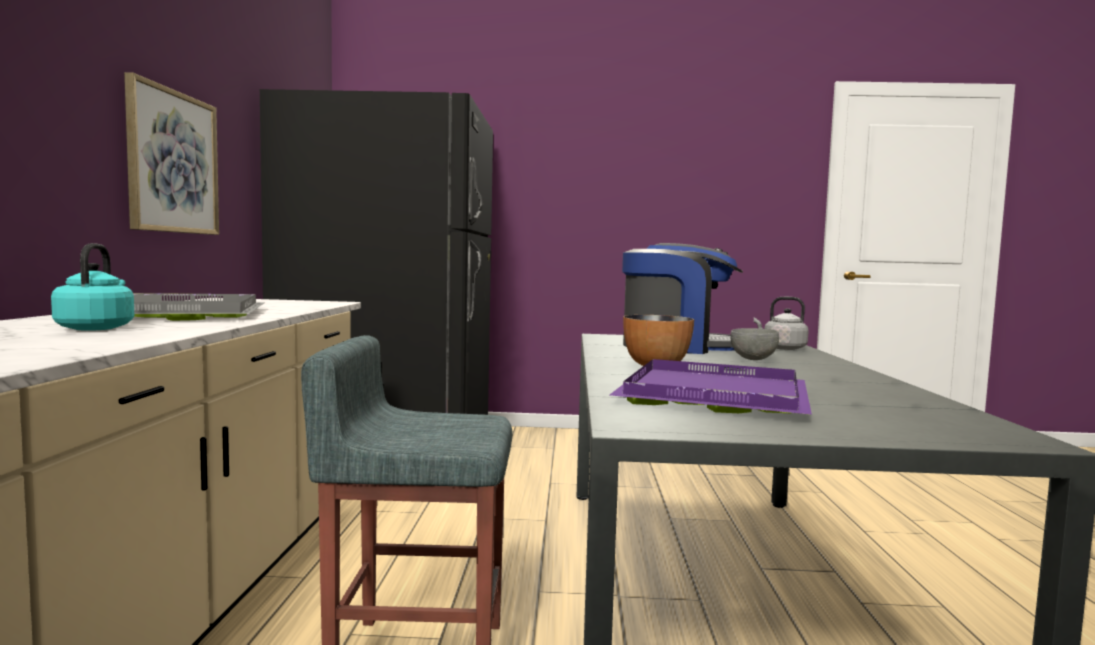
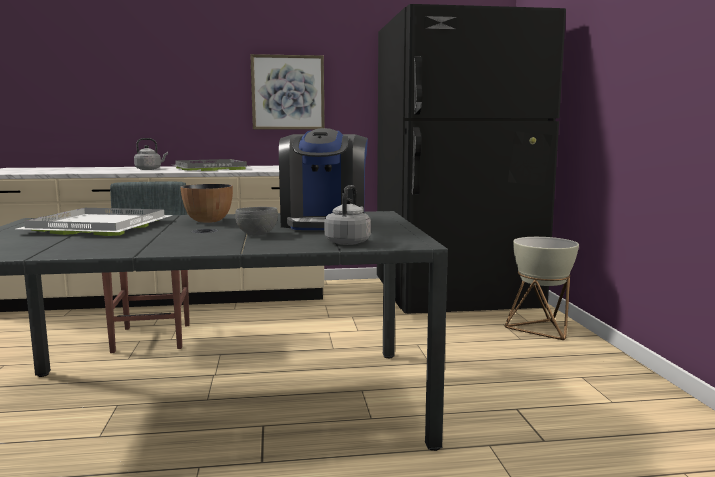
camera: 80 degrees right, 5 degrees up
(97, 328) = (150, 169): turquoise kettle -> grey kettle
(531, 438) = (540, 329): none -> planter
(717, 395) = (100, 227): purple tray -> white tray

